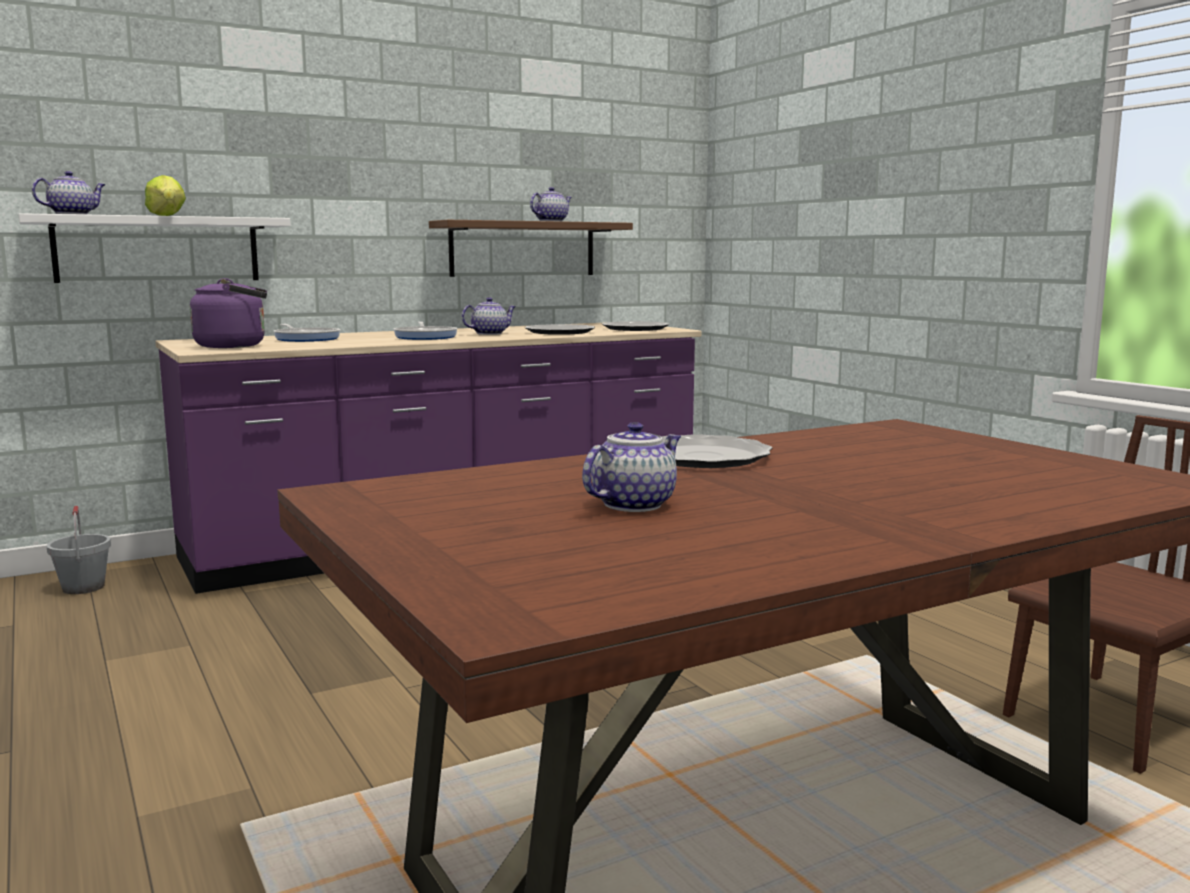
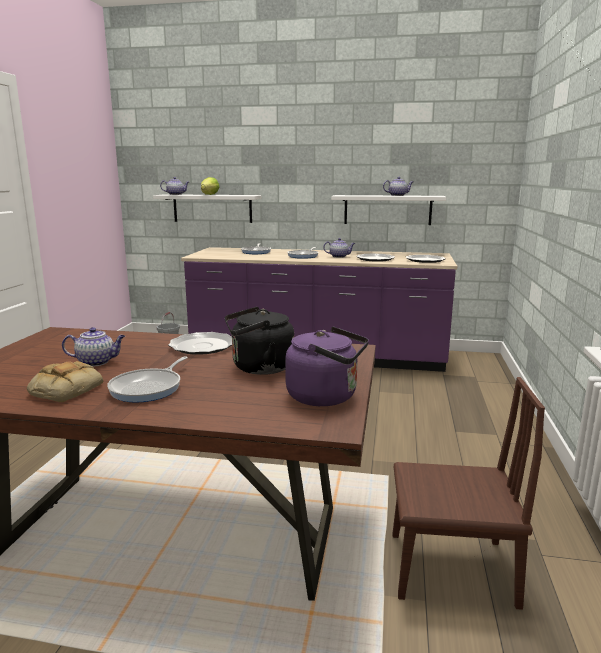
camera: 40 degrees right, 5 degrees up
(235, 346) = (215, 254): purple kettle -> purple kettle (326, 397)
(523, 249) = (387, 210): brown shelf -> white shelf
(755, 540) = (66, 389): none -> bread
(861, 508) = (149, 388): none -> frying pan
(886, 460) = (259, 368): none -> black kettle

